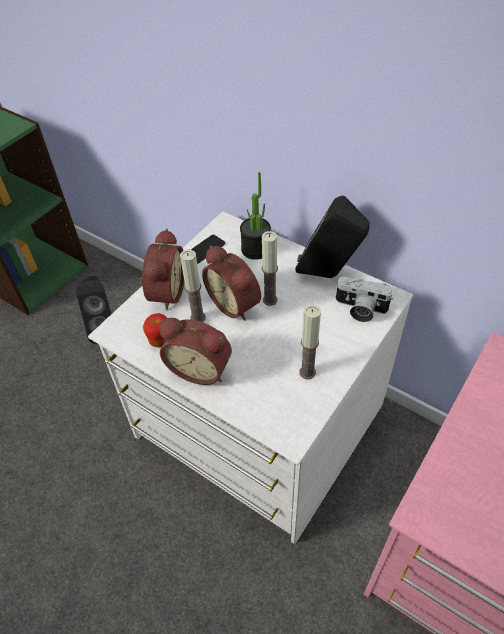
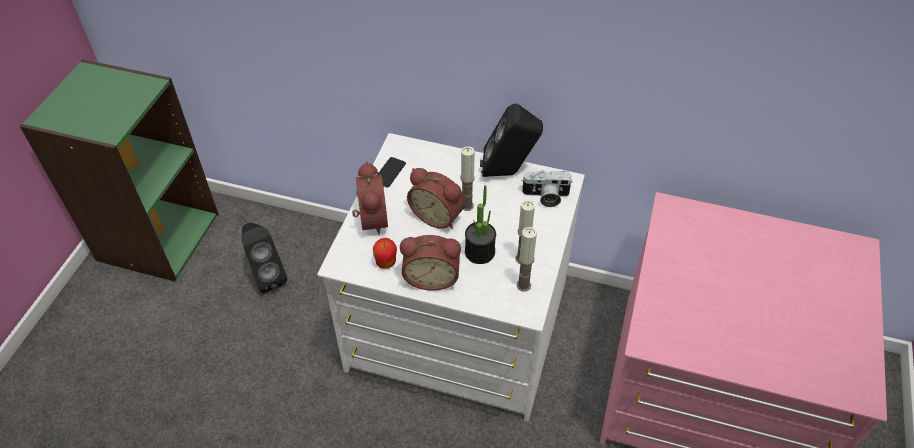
camera: 20 degrees left, 0 degrees up
(198, 318) = (410, 235): candle -> candle (523, 285)
(256, 249) = (435, 163): potted plant -> potted plant (479, 252)

